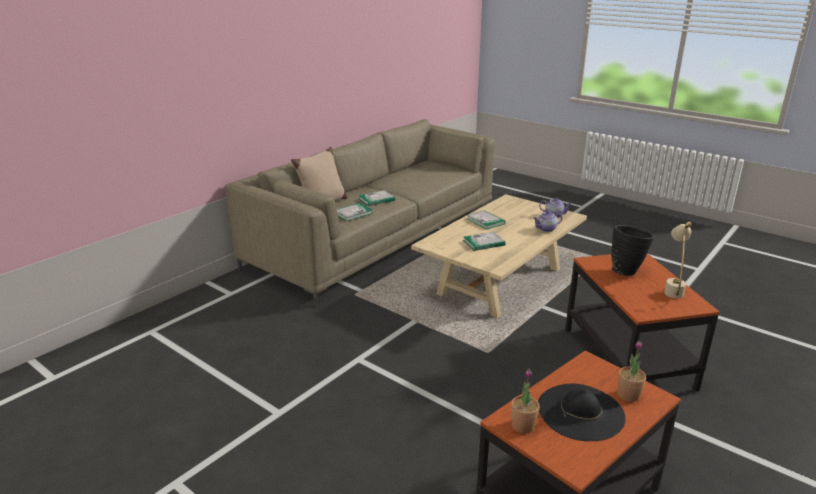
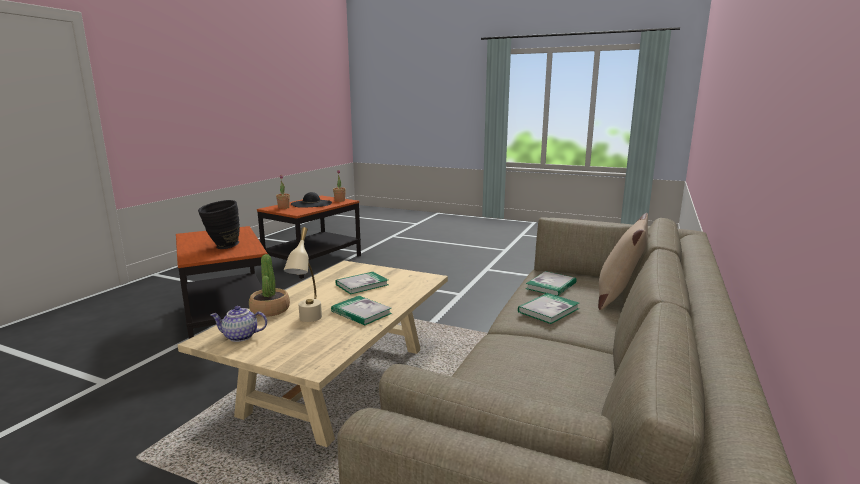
camera: 165 degrees right, 10 degrees down
(546, 229) = (270, 310): teapot -> potted plant
(673, 289) = (194, 240): beige table lamp -> beige table lamp (307, 322)

